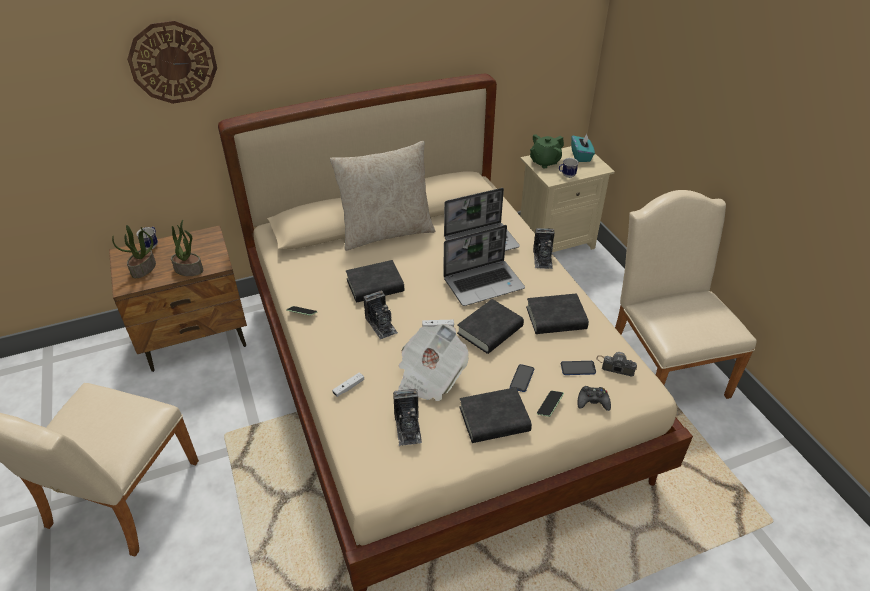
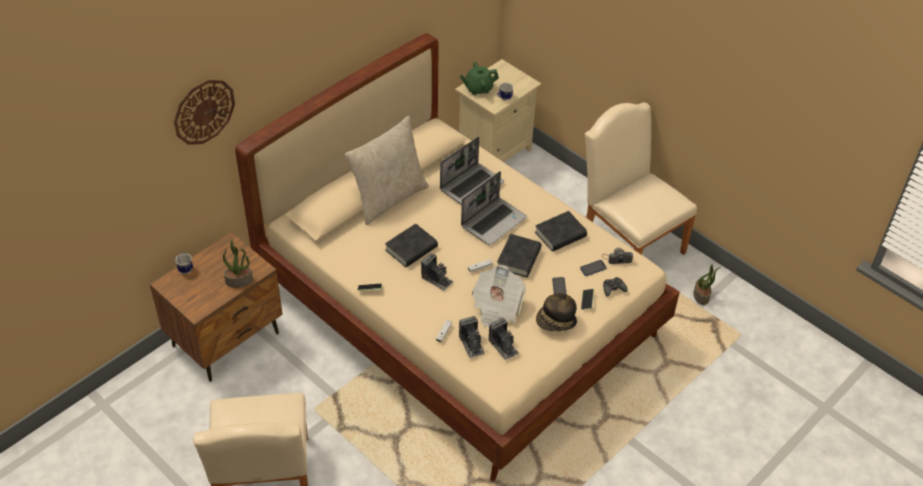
camera: 25 degrees left, 5 degrees up
(144, 269) = (198, 292): potted plant -> potted plant (701, 296)
(494, 419) = (556, 322): black book -> hat
(542, 258) = (525, 186): camera -> camera (471, 344)
(544, 162) = (478, 88): green teapot -> green teapot turned 45 degrees clockwise
(581, 156) = (506, 74): turquoise tissue box -> none

